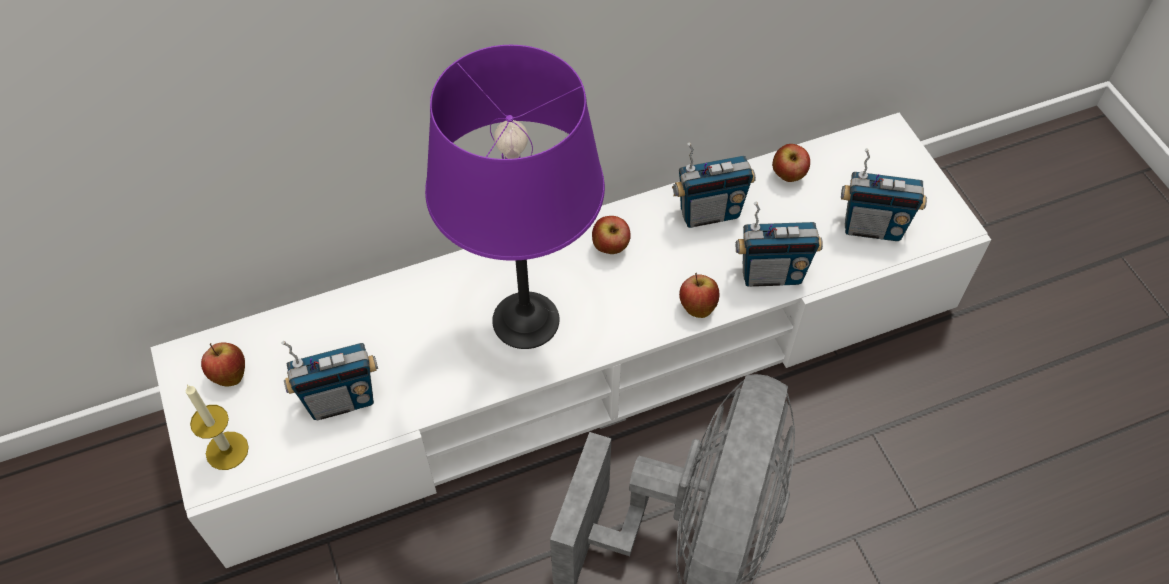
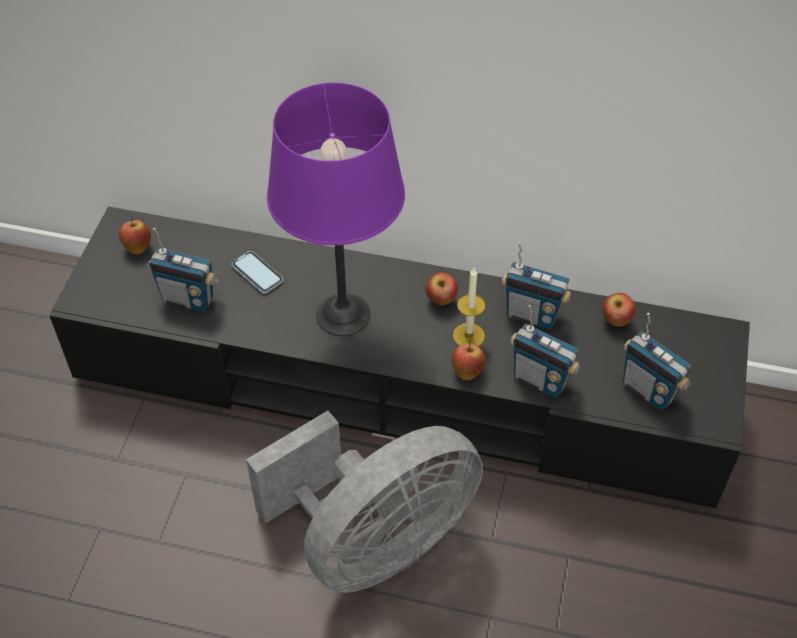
camera: 35 degrees right, 5 degrees down
(227, 450) = (100, 290): candle -> candle (468, 335)
(395, 327) = (257, 273): none -> phone
(586, 360) = (400, 384): white tv stand -> black tv stand

